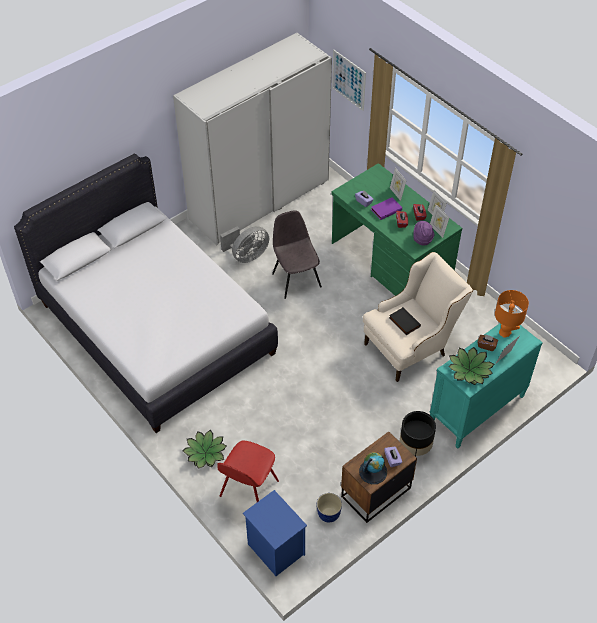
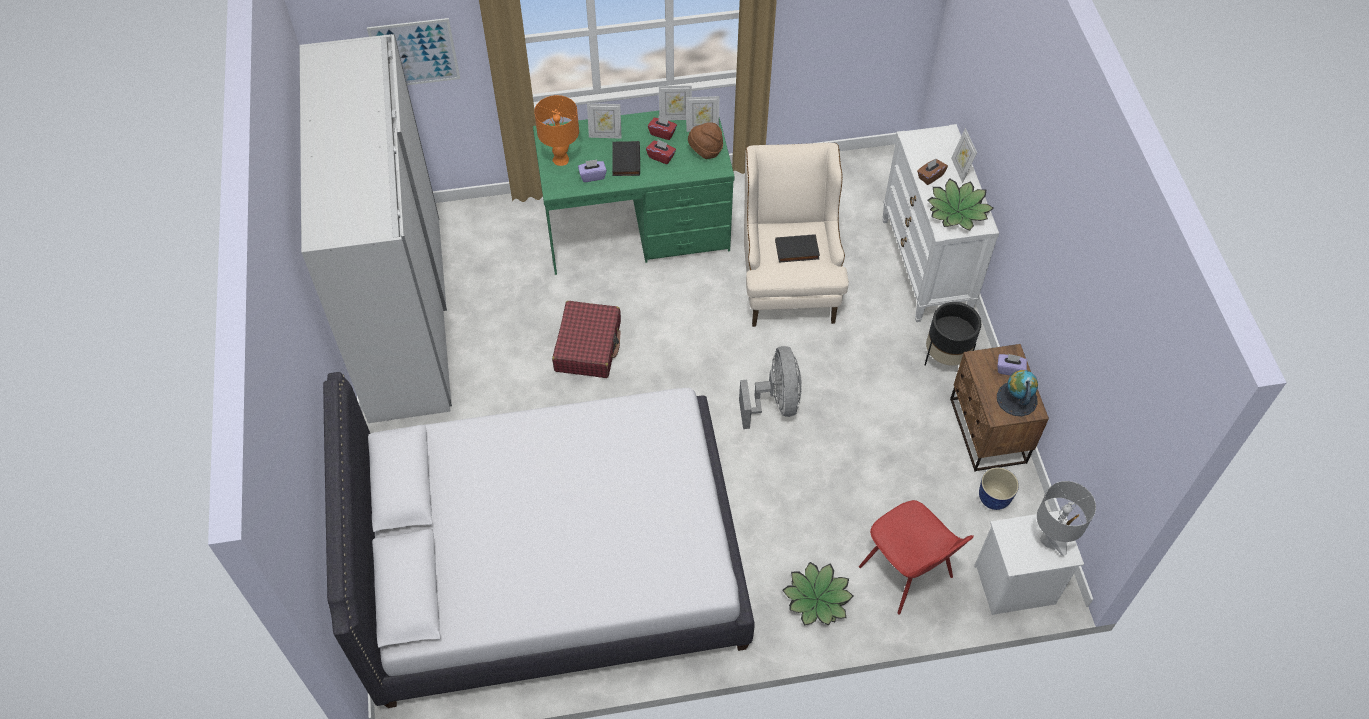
camera: 60 degrees left, 5 degrees up
(247, 256) = (500, 383): grey fan -> grey fan (775, 403)
(274, 549) = (1014, 586): blue nightstand -> white nightstand
(280, 525) = (1050, 540): none -> grey table lamp
(296, 279) = (588, 346): grey chair -> red suitcase
(386, 209) = (625, 160): purple book -> black book
(422, 239) = (705, 151): purple hat -> brown hat
(476, 410) = (925, 266): turquoise dresser -> white dresser
(505, 332) = (921, 149): orange table lamp -> orange table lamp (561, 159)

